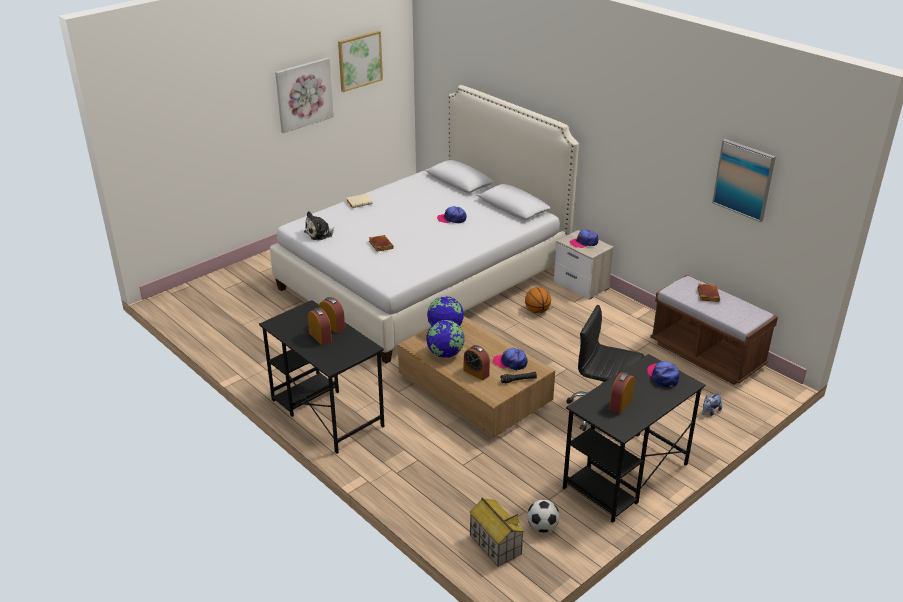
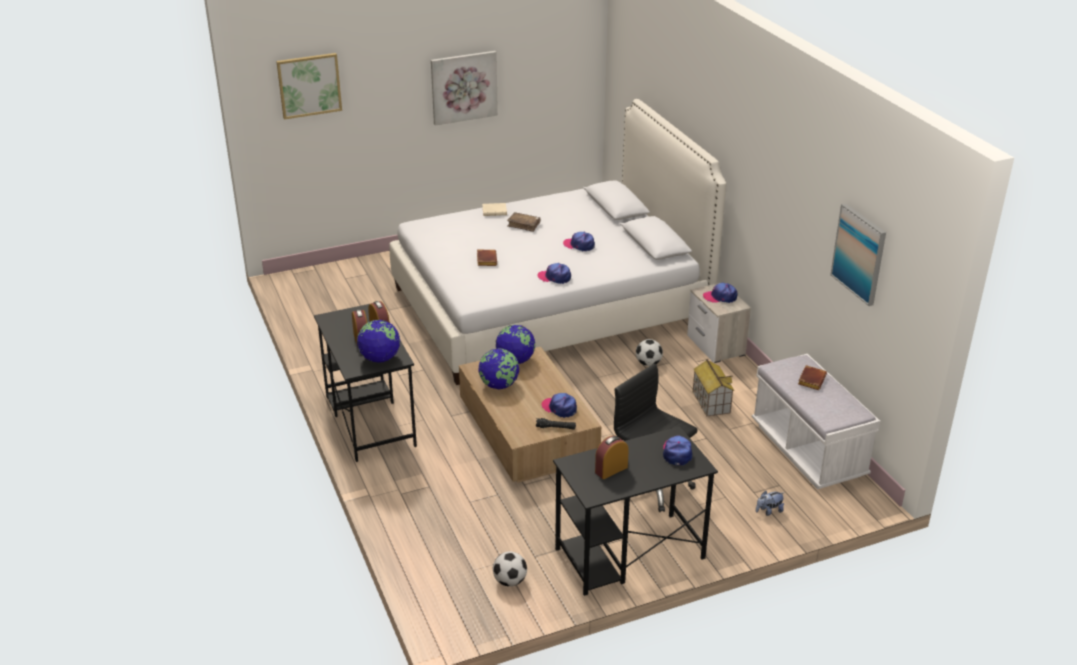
camera: 20 degrees right, 0 degrees up
(320, 233) = (434, 237): plush toy -> none
(349, 350) = (380, 358): none -> globe
(359, 60) = (535, 58): picture -> picture (309, 85)
(393, 210) = (524, 225): none -> brown book
(450, 249) = (554, 277): none -> cap
(476, 373) = (517, 411): alarm clock -> none
(495, 544) = (452, 585): toy house -> toy house (710, 402)
(537, 311) = (648, 363): basketball -> football
(706, 355) = (808, 451): brown bench -> white bench

